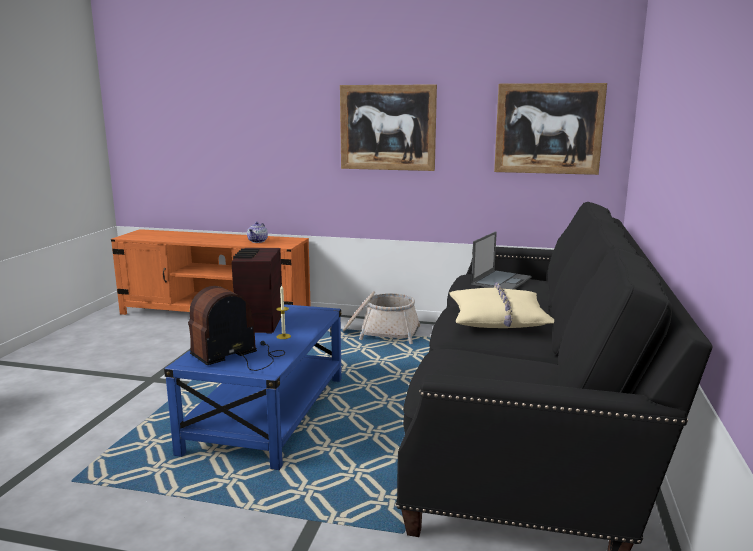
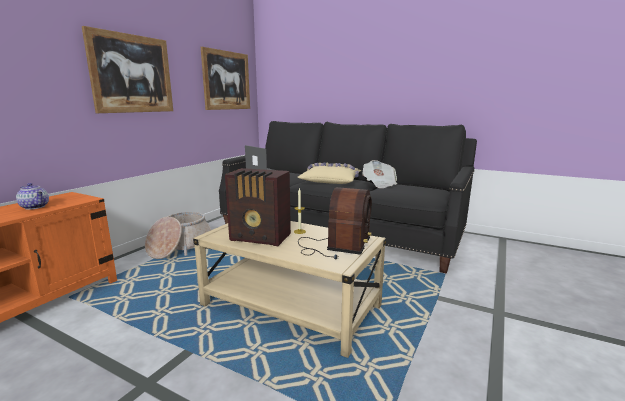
camera: 75 degrees left, 0 degrees up
(239, 356) = (335, 246): radio -> radio turned 135 degrees counterclockwise
(267, 413) = (291, 305): blue coffee table -> beige coffee table
(508, 350) = (379, 184): none -> newspaper

